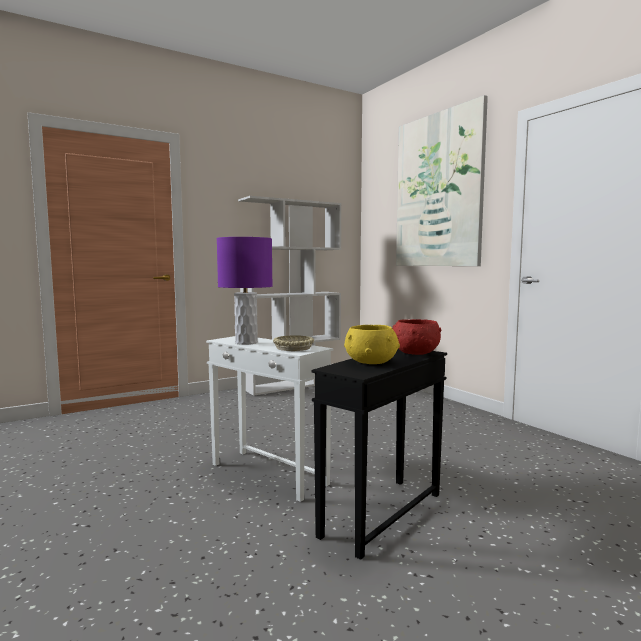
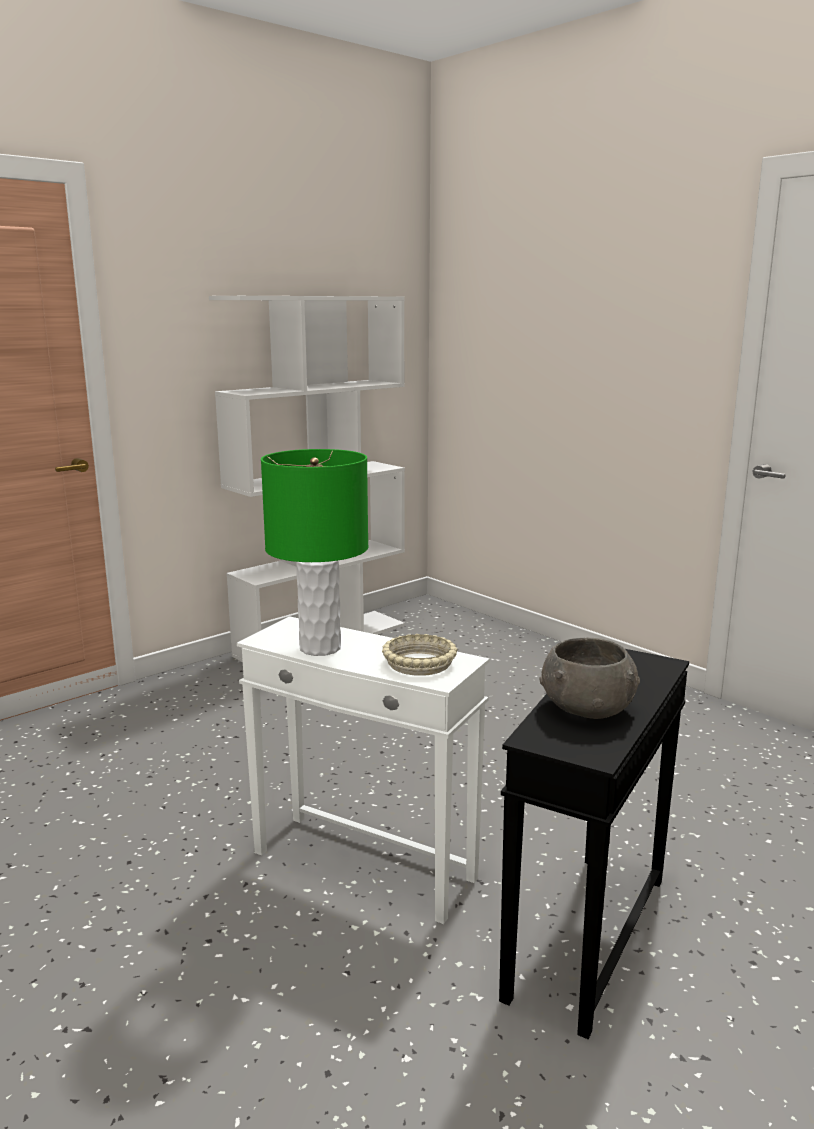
camera: 10 degrees left, 10 degrees up
(246, 342) = (321, 648): purple table lamp -> green table lamp
(371, 362) = (587, 708): yellow bowl -> grey bowl
(415, 353) = (639, 668): red bowl -> none
(438, 191) = (593, 285): picture -> none

